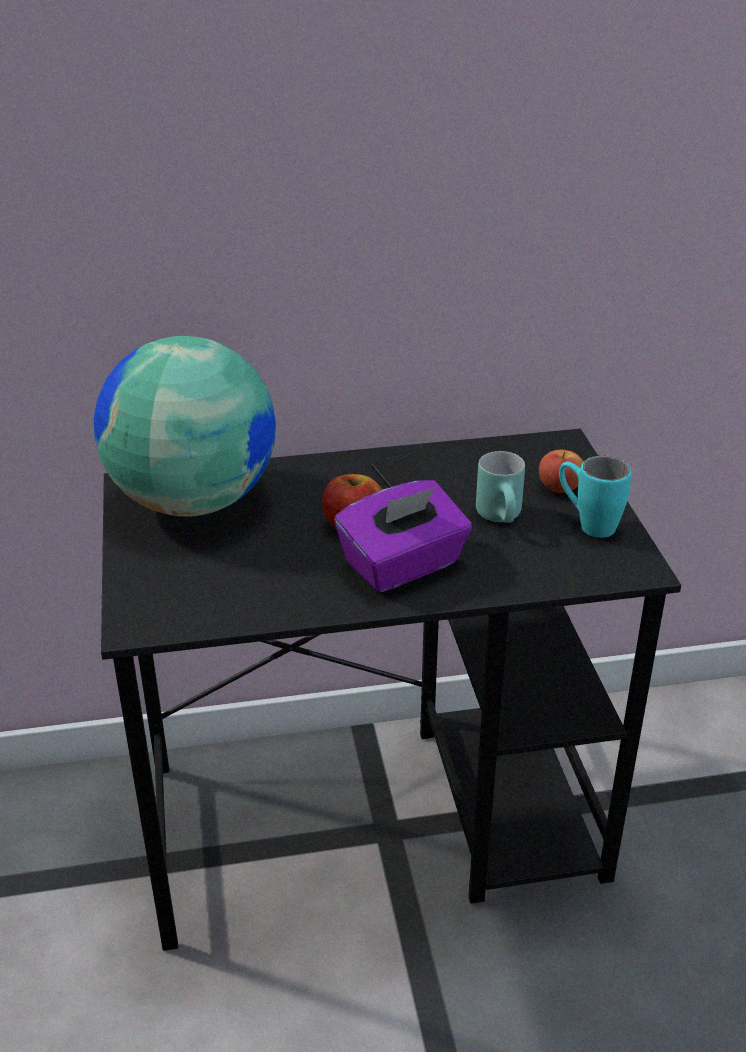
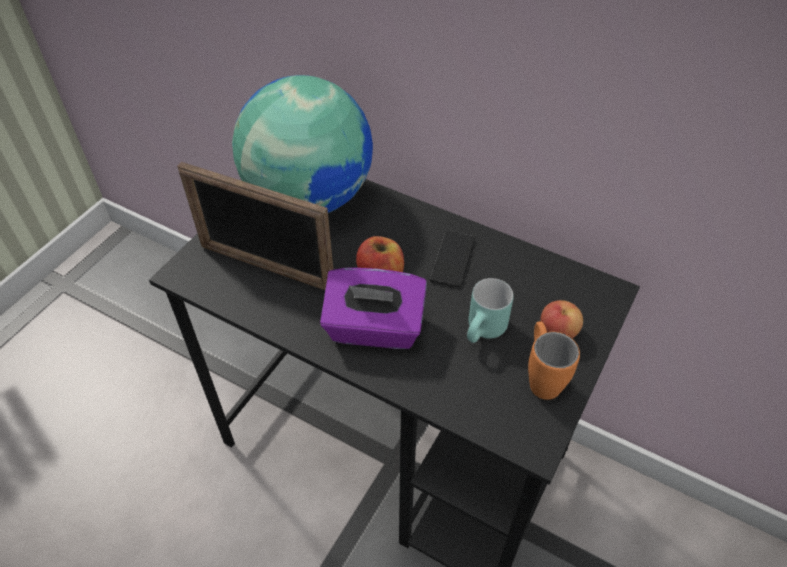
camera: 40 degrees right, 15 degrees up
(225, 575) = (266, 267): none -> picture frame
(587, 523) = (541, 377): turquoise mug -> orange mug

